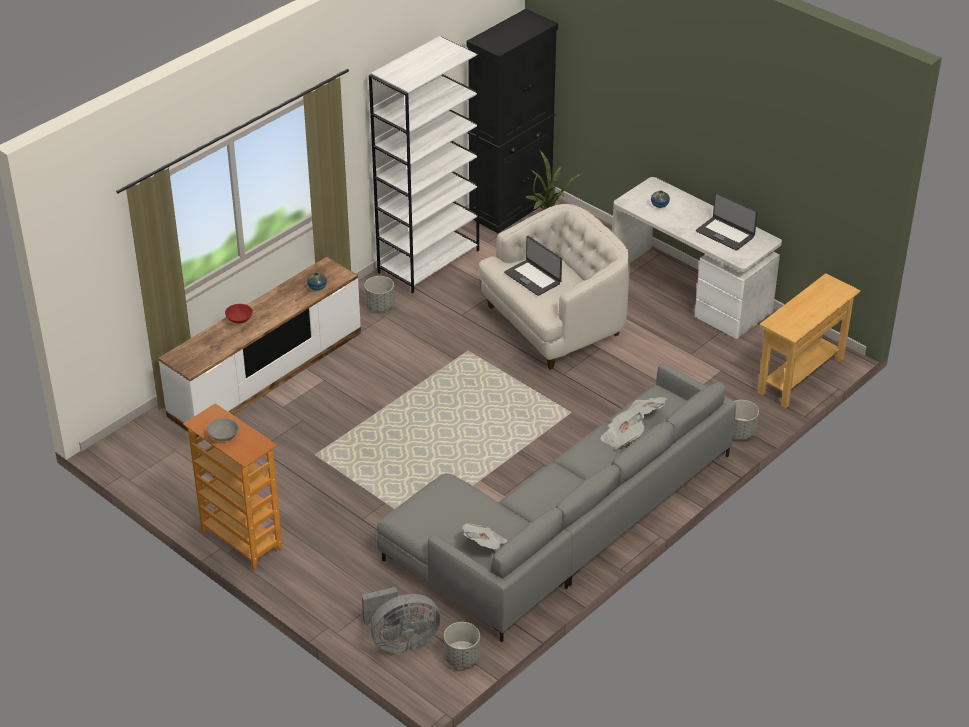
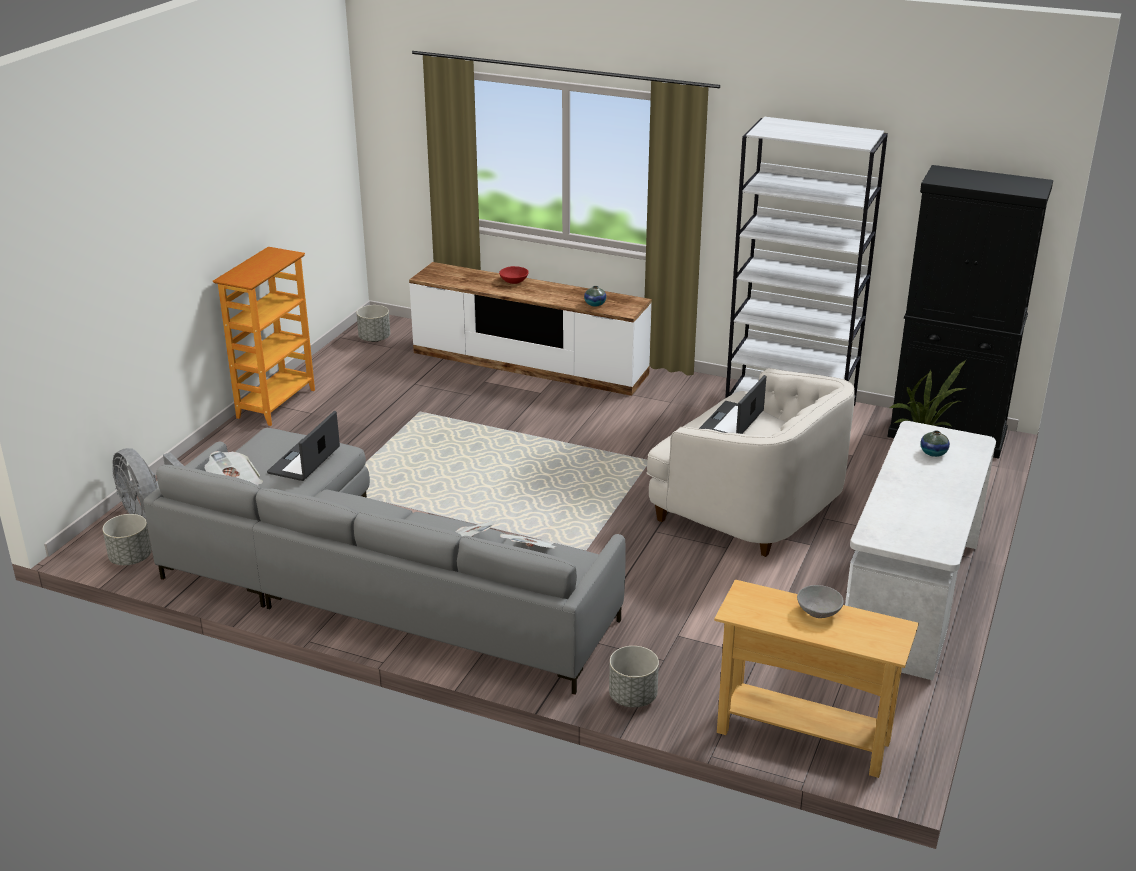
camera: 70 degrees right, 10 degrees down
(223, 436) = (255, 264): grey bowl -> grey bowl (818, 611)
(379, 306) = (685, 396): grey planter -> grey planter (374, 338)
(725, 233) = (920, 513): laptop -> laptop (305, 461)

